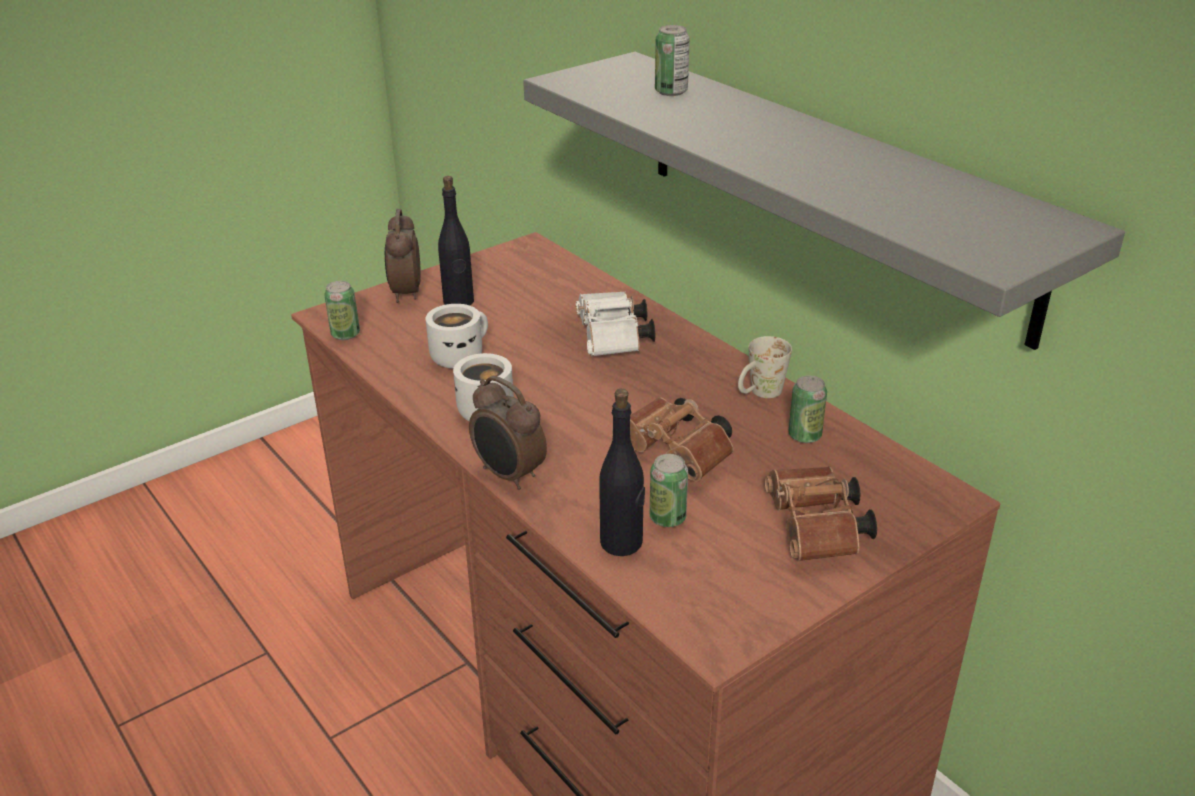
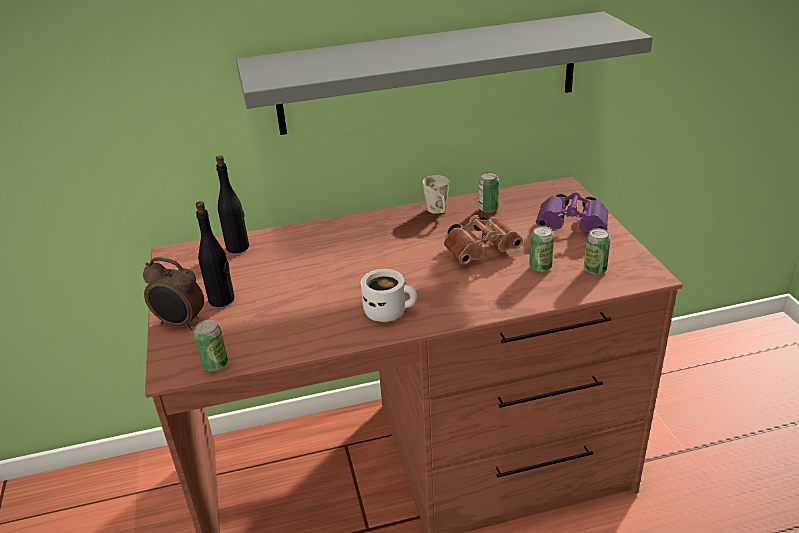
camera: 65 degrees left, 0 degrees up
(459, 355) = (300, 312): white mug -> none
(508, 476) = (466, 315): alarm clock -> none
(613, 341) = (338, 246): white binoculars -> none
(622, 543) = (556, 287): black bottle -> black bottle (238, 247)
(671, 92) = (330, 58): can -> can (595, 269)
(816, 532) = (574, 226): brown binoculars -> purple binoculars

